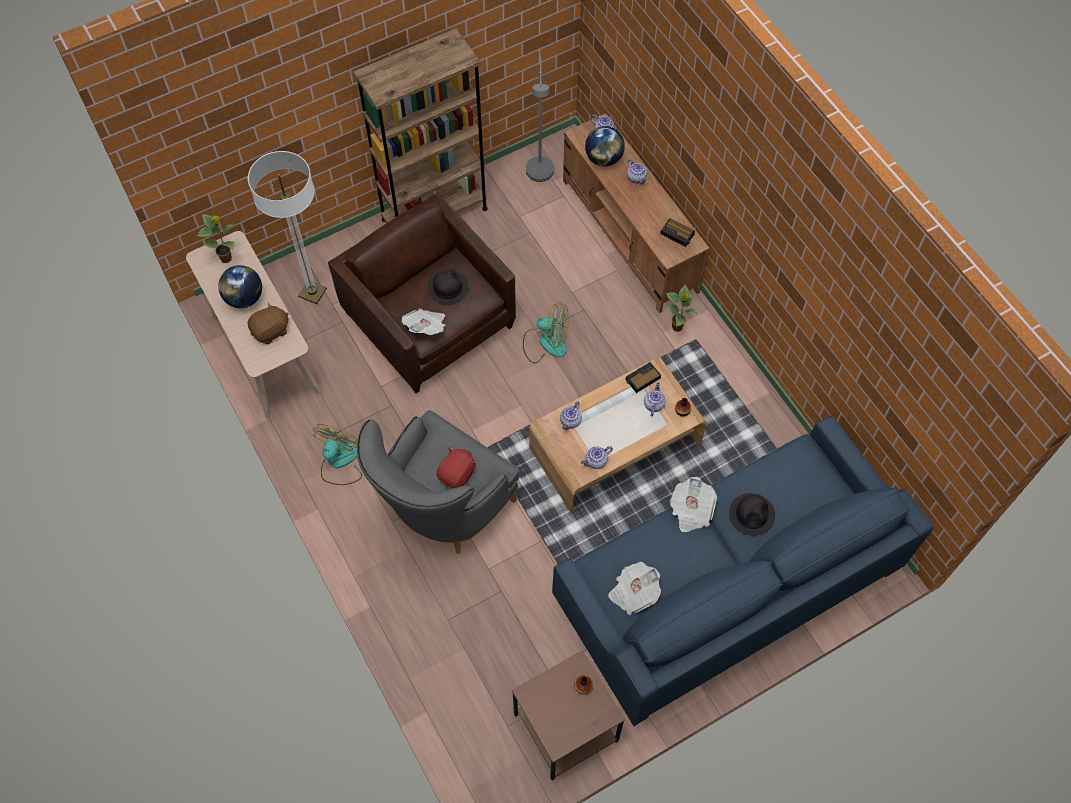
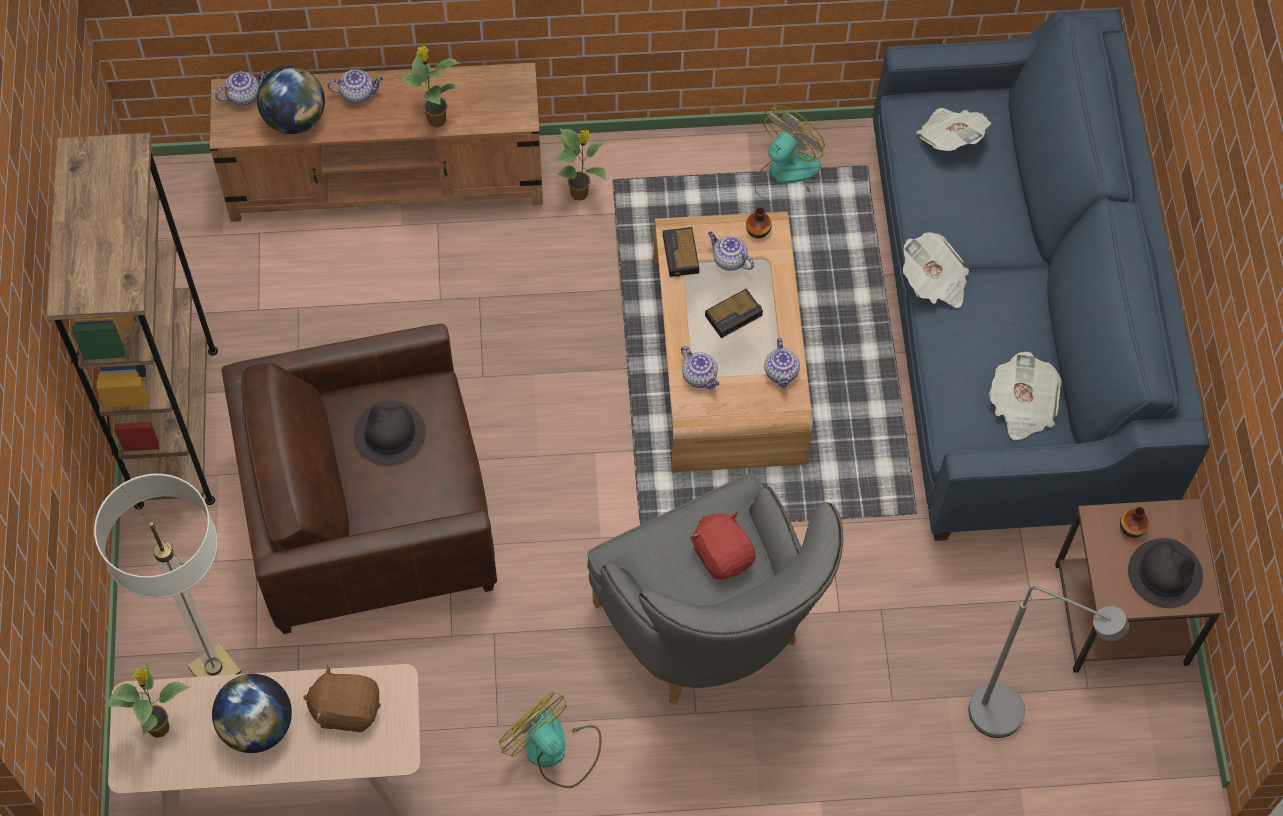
camera: 65 degrees left, 0 degrees up
(271, 331) = (346, 709): brown plush toy -> brown plush toy turned 75 degrees counterclockwise
(426, 327) = (445, 492): newspaper -> newspaper (950, 138)
(540, 177) = (203, 249): grey floor lamp -> grey floor lamp (1011, 718)
(545, 342) = (506, 373): fan -> fan (786, 176)
(643, 219) = (435, 119): none -> potted plant
(677, 234) = (489, 89): alarm clock -> alarm clock (734, 315)
(752, 514) = (974, 213): black hat -> black hat (1164, 573)

